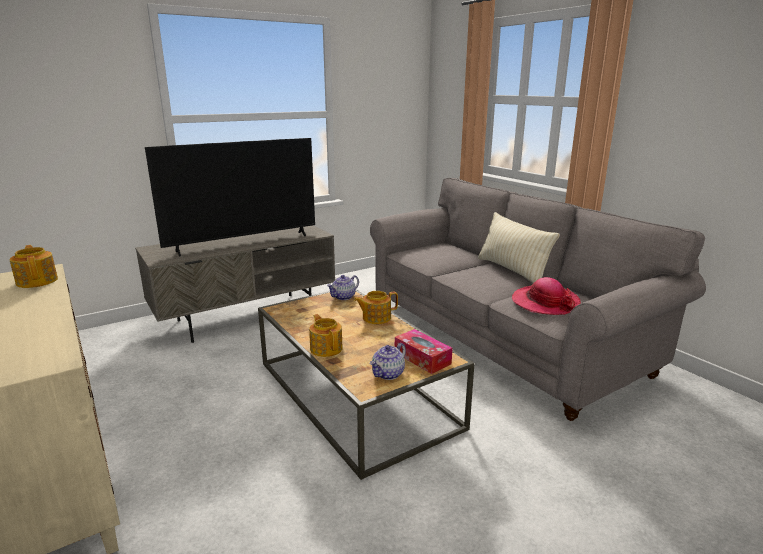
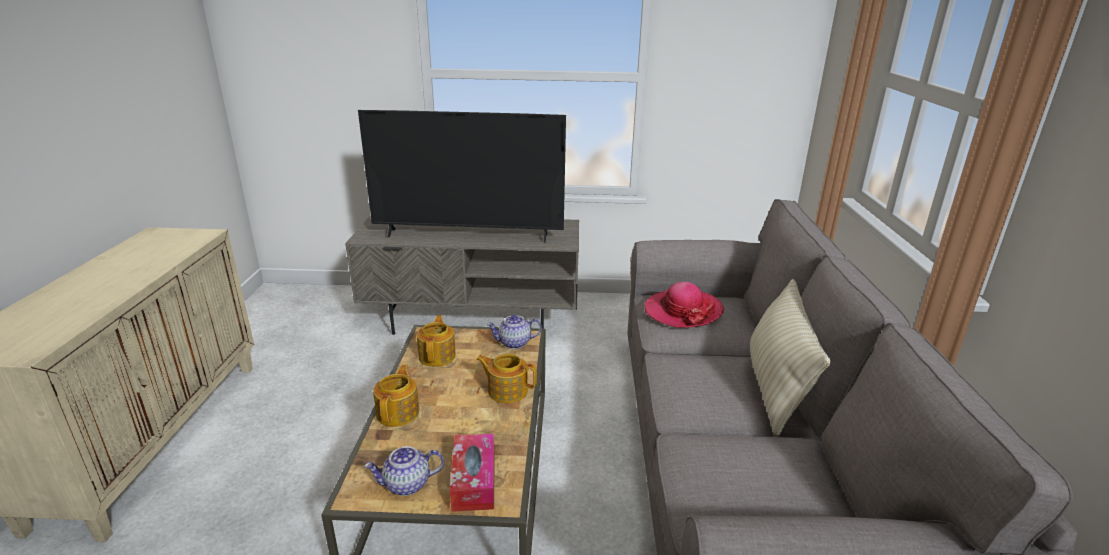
camera: 35 degrees right, 5 degrees up
(37, 281) = (178, 246): teapot -> teapot (438, 356)
(545, 302) = (733, 471): hat -> hat (682, 311)

